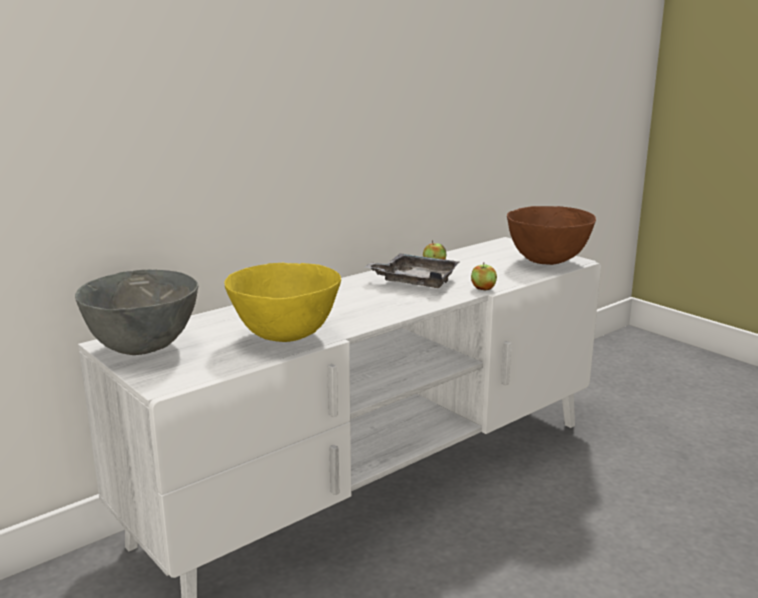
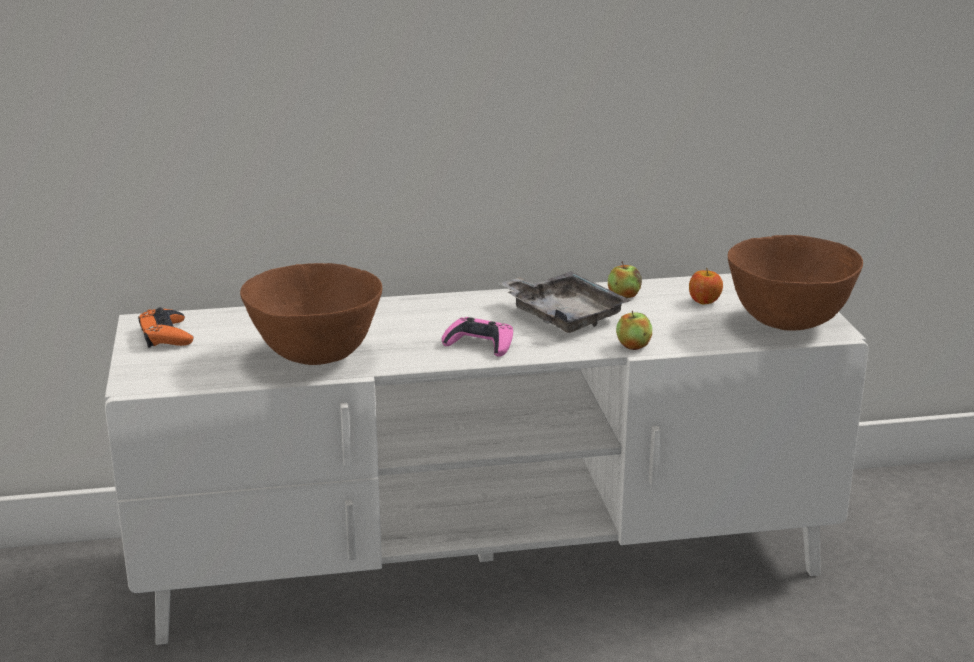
camera: 30 degrees right, 5 degrees up
(142, 348) = (166, 335): grey bowl -> orange game controller
(285, 336) = (316, 356): yellow bowl -> brown bowl
(388, 306) = (480, 344): none -> pink game controller
(484, 259) = (704, 301): none -> apple

